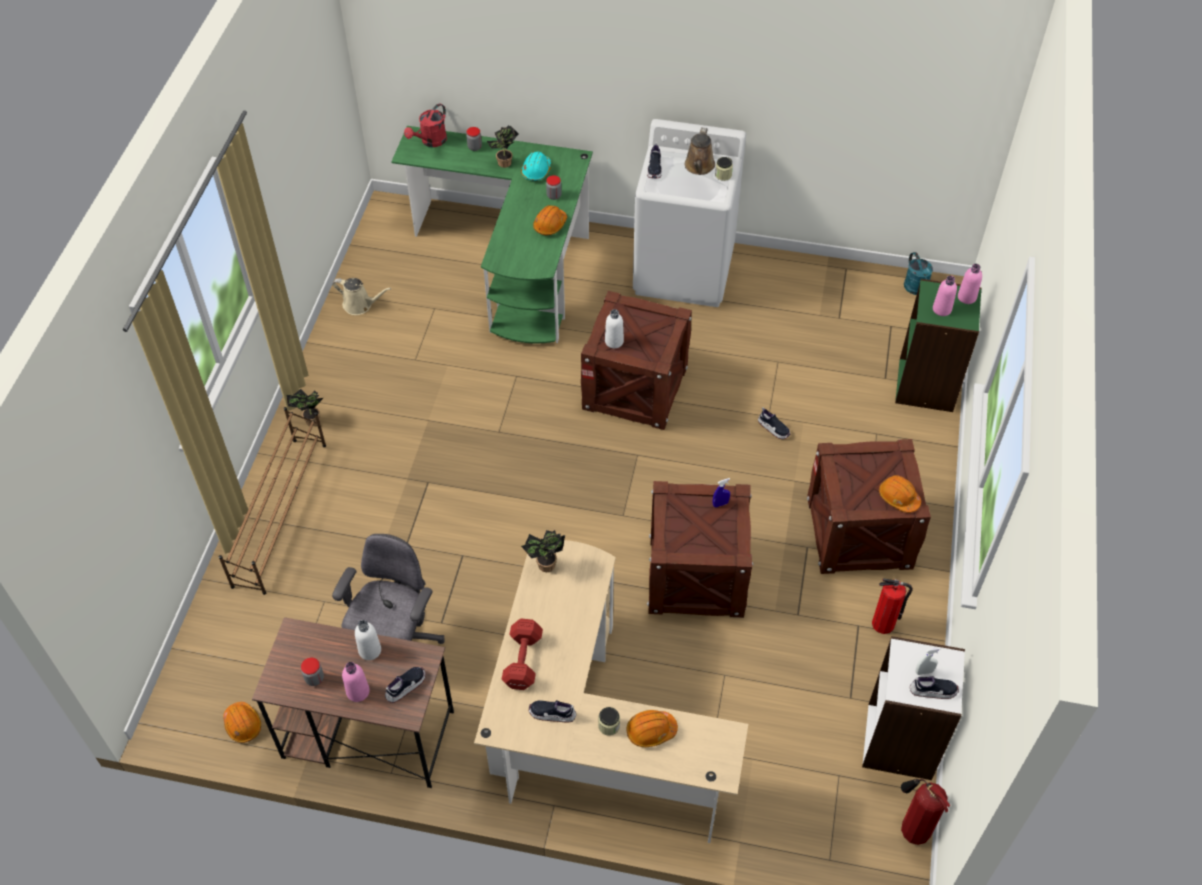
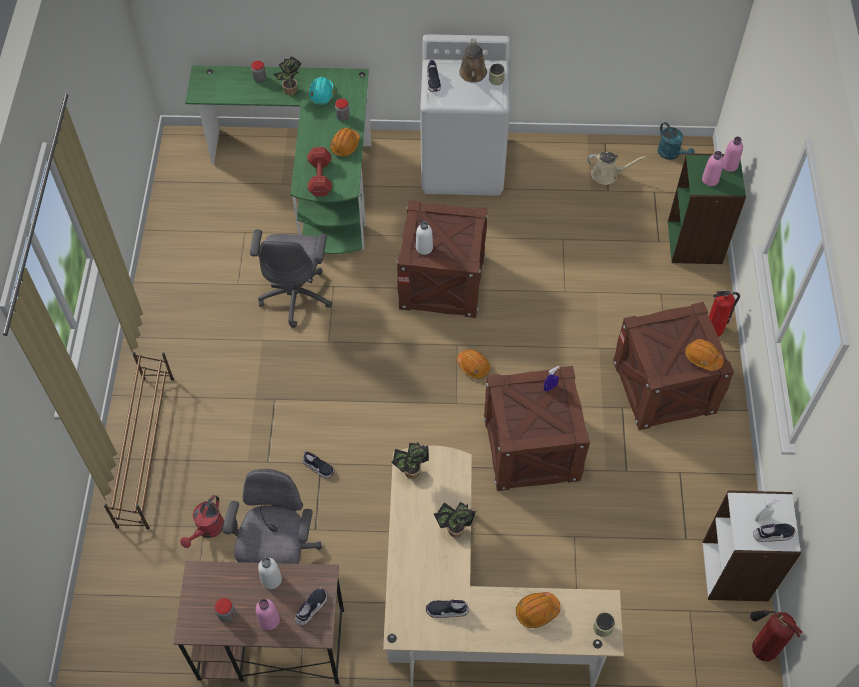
camera: 10 degrees left, 5 degrees up
(243, 724) = (156, 655): orange hard hat -> orange hard hat (473, 366)
(310, 421) = (154, 357): potted plant -> potted plant (454, 531)
(360, 305) = (176, 238): beige watering can -> beige watering can (607, 175)
(430, 141) = (217, 78): red watering can -> red watering can (207, 530)
(475, 380) = (297, 295): none -> grey office chair
(523, 659) = (410, 563): red dumbbell -> red dumbbell (320, 177)
(609, 726) = (499, 613): jar -> jar (602, 627)
(773, 428) = (571, 302): shoe -> shoe (318, 467)
(883, 624) = (701, 467): fire extinguisher -> fire extinguisher (714, 329)

